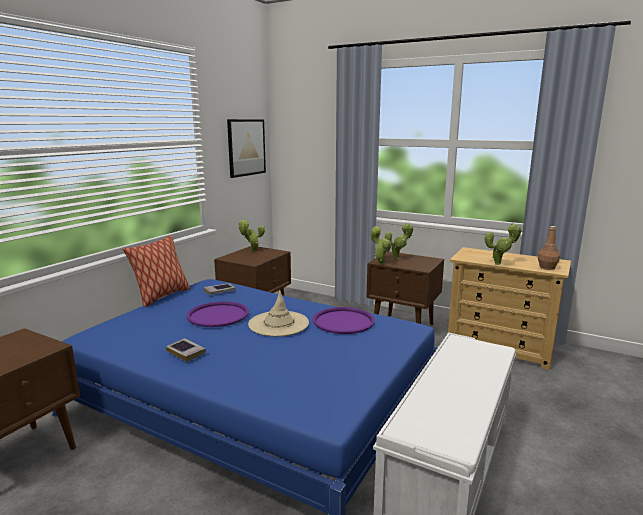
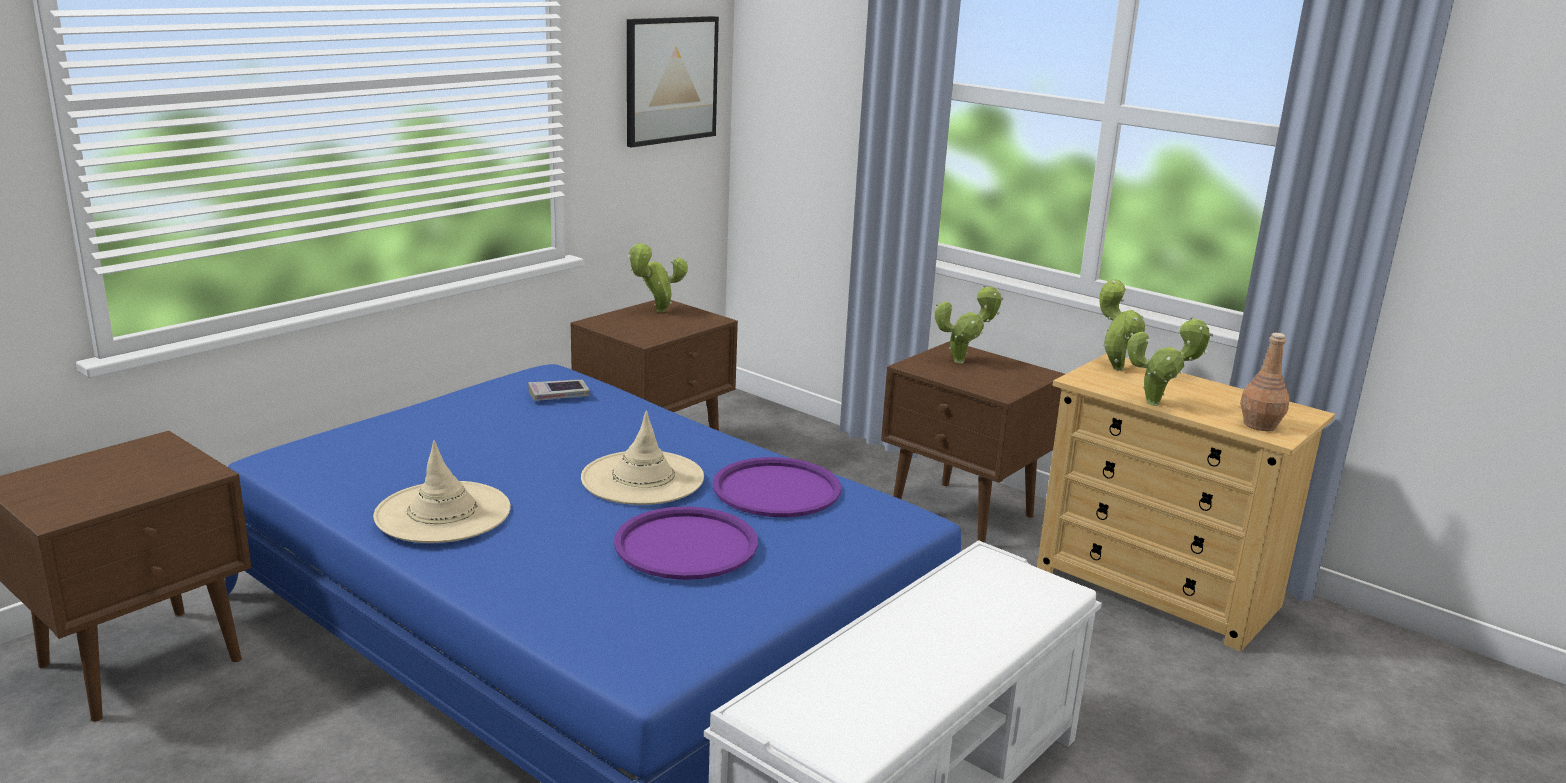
camera: 10 degrees right, 5 degrees up
(162, 296) = (444, 393): pillow -> none
(186, 352) = (443, 513): book -> beige hat
(218, 315) = (534, 445): purple tray -> purple tray (686, 545)
(380, 263) = (915, 369): potted plant -> potted plant (1115, 367)

